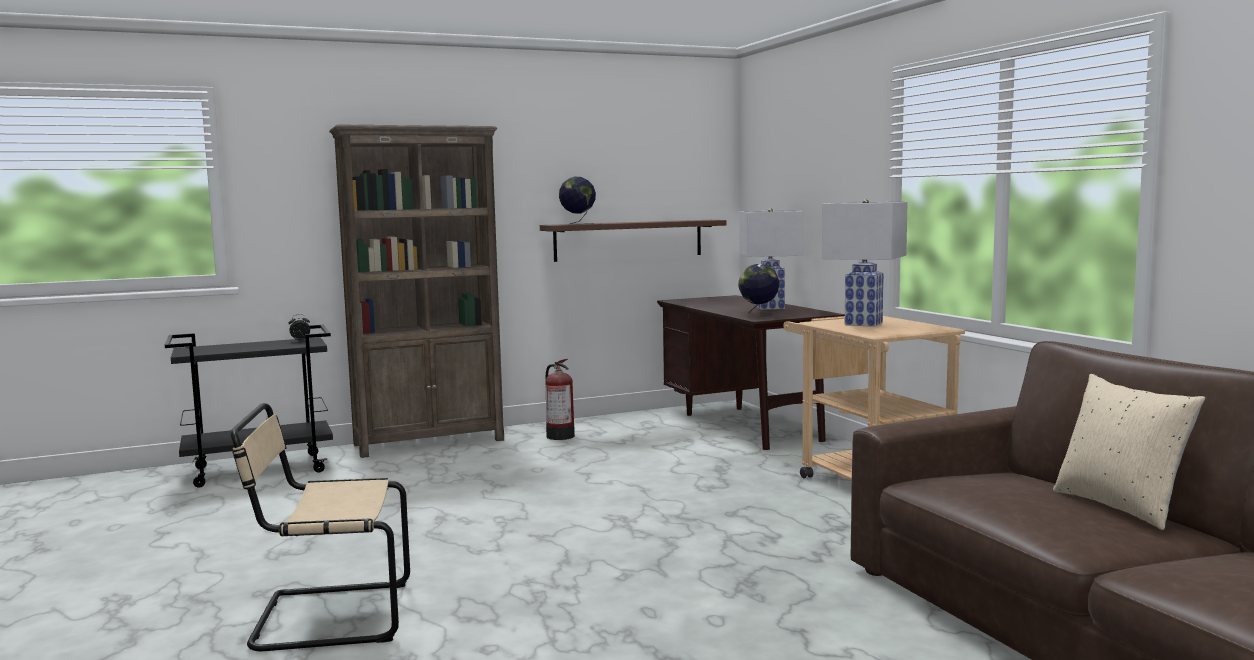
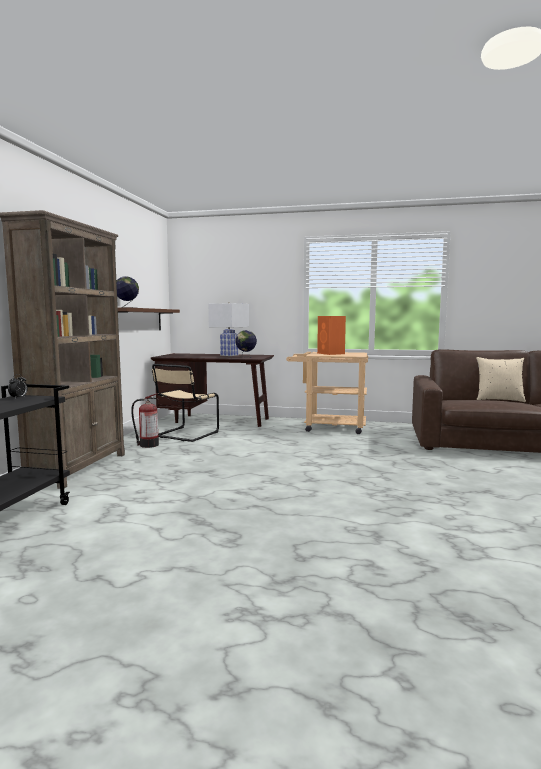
camera: 55 degrees left, 0 degrees up
(326, 617) = (368, 545): beige chair -> beige chair (185, 435)
(864, 324) = (331, 353): white table lamp -> orange speaker

